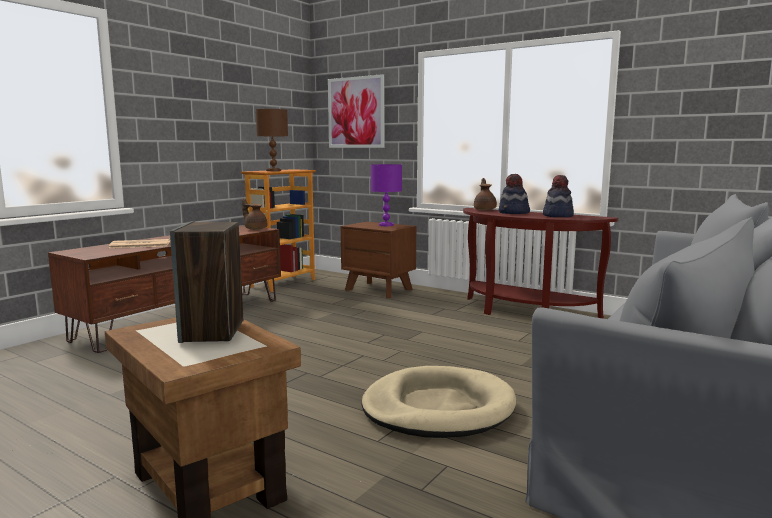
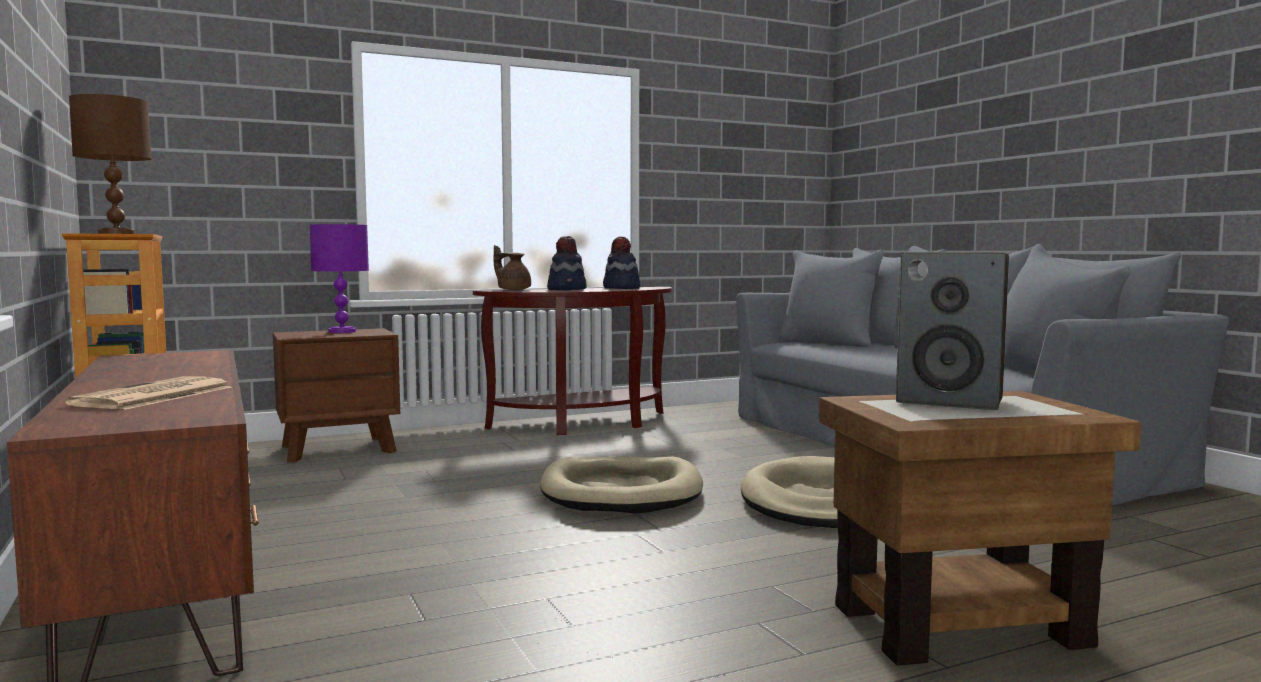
camera: 60 degrees left, 5 degrees down
(255, 229) = (188, 354): brown teapot -> none
(356, 112) = (208, 128): picture -> none
(382, 353) = (621, 492): none -> beige dog bed

